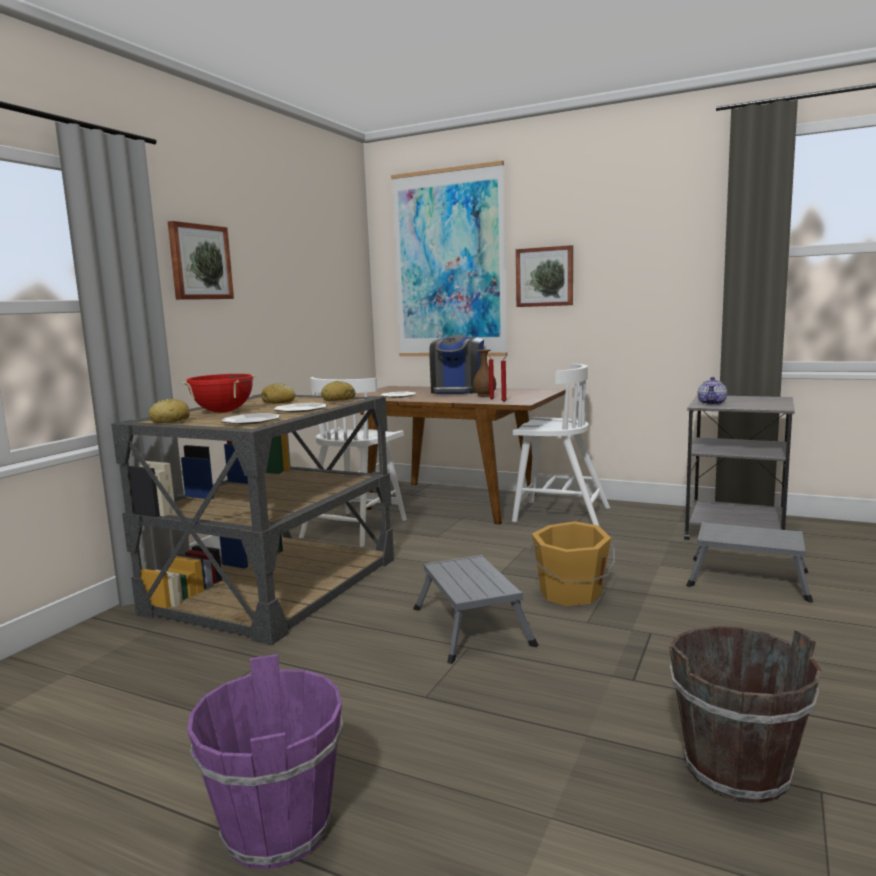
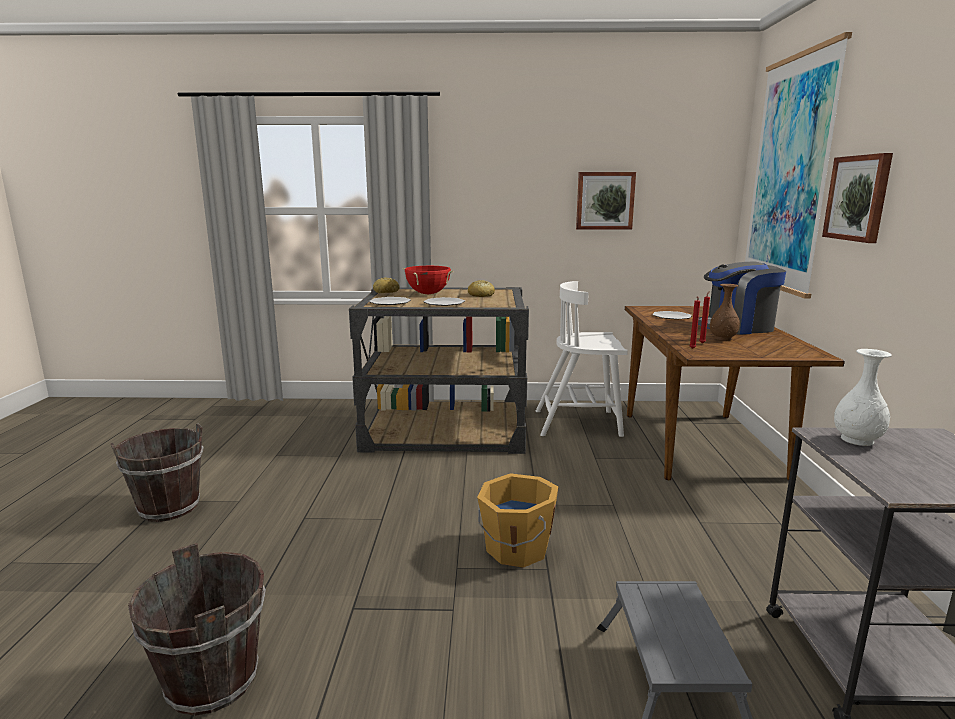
camera: 65 degrees right, 5 degrees up
(199, 262) = (488, 179): picture -> picture (605, 201)
(276, 828) = (169, 507): purple bucket -> brown bucket
(338, 400) = (498, 303): bread -> none
(471, 626) = (419, 512): grey step ladder -> none
(559, 514) = (745, 507): white chair -> none
(712, 403) = (857, 440): teapot -> white vase

